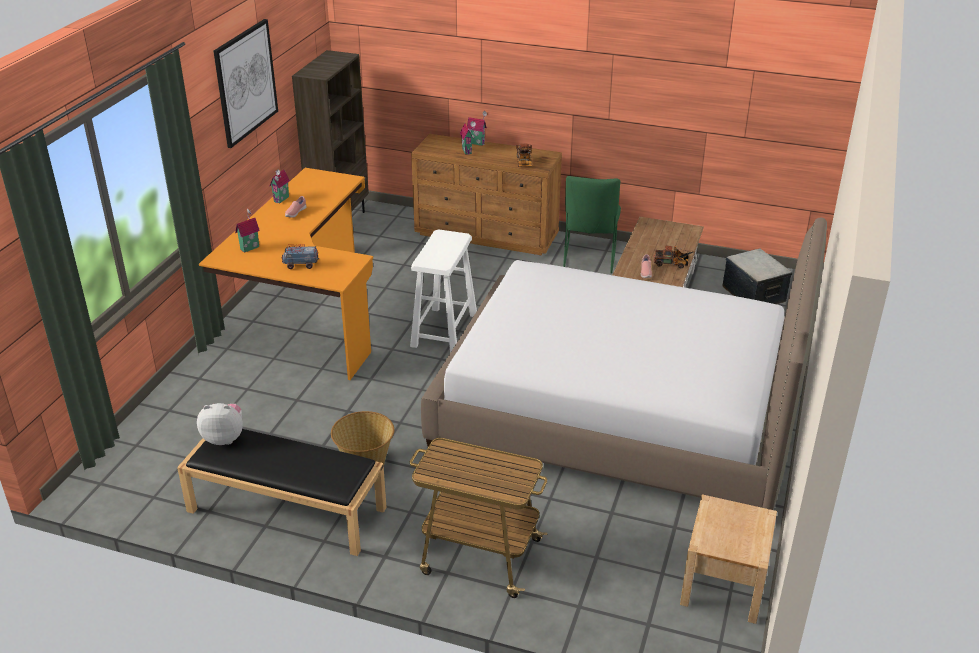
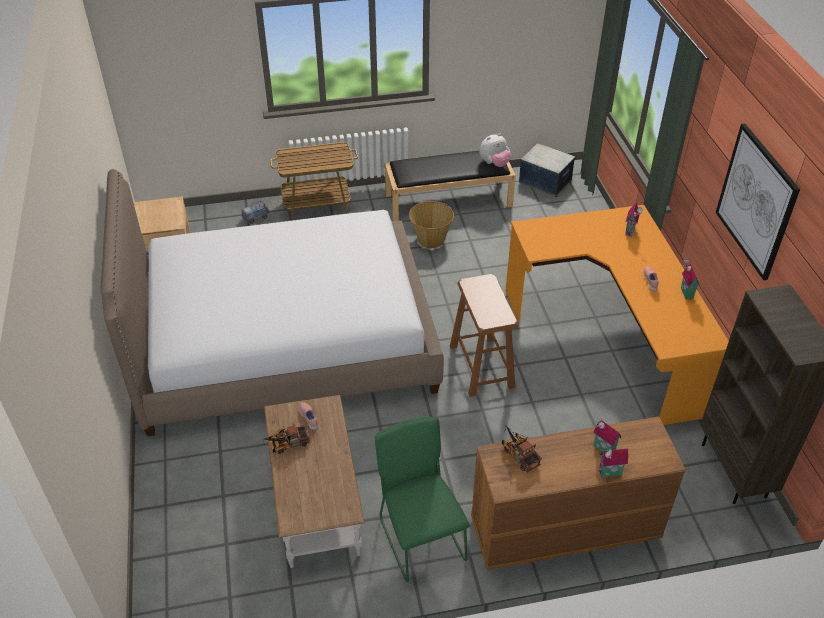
camera: 150 degrees right, 10 degrees up
(301, 265) = (570, 231): toy truck -> toy truck (256, 218)
(444, 331) = (481, 366): white stool -> brown stool
(754, 294) = (207, 558): storage box -> storage box (545, 182)

